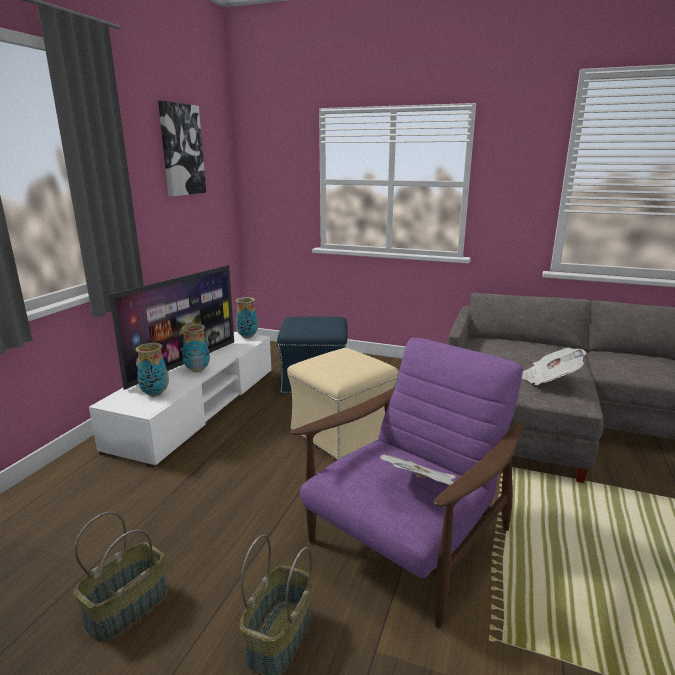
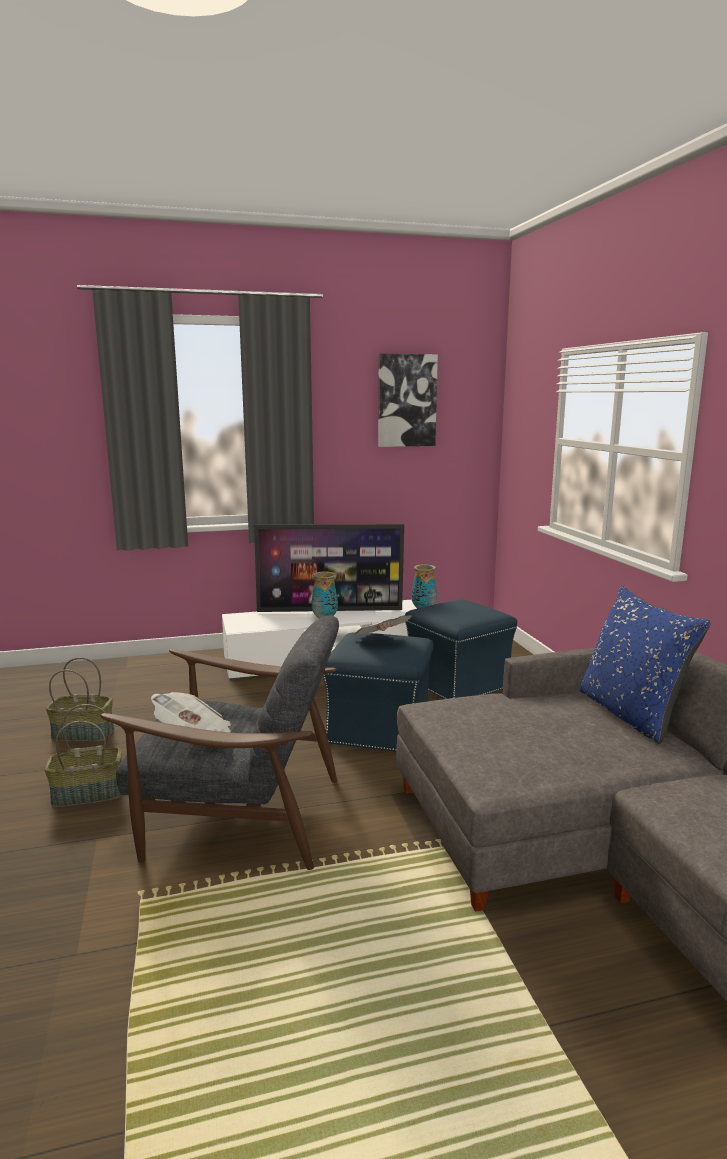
camera: 55 degrees right, 5 degrees down
(155, 394) = (265, 622): vase -> none
(342, 431) = (380, 729): beige ottoman -> blue ottoman
(408, 540) = (239, 815): purple armchair -> grey armchair
(518, 342) = (630, 714): none -> blue pillow
(549, 380) = (517, 751): newspaper -> newspaper (381, 641)

